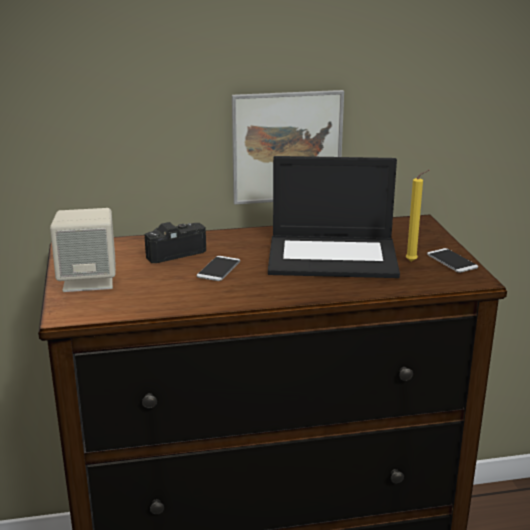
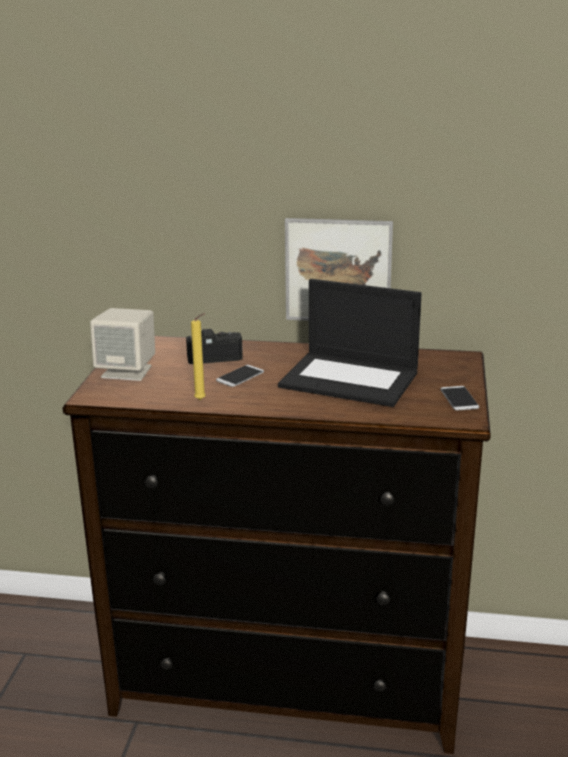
camera: 20 degrees right, 0 degrees up
(413, 261) = (421, 394): yellow candle -> yellow candle (202, 400)

